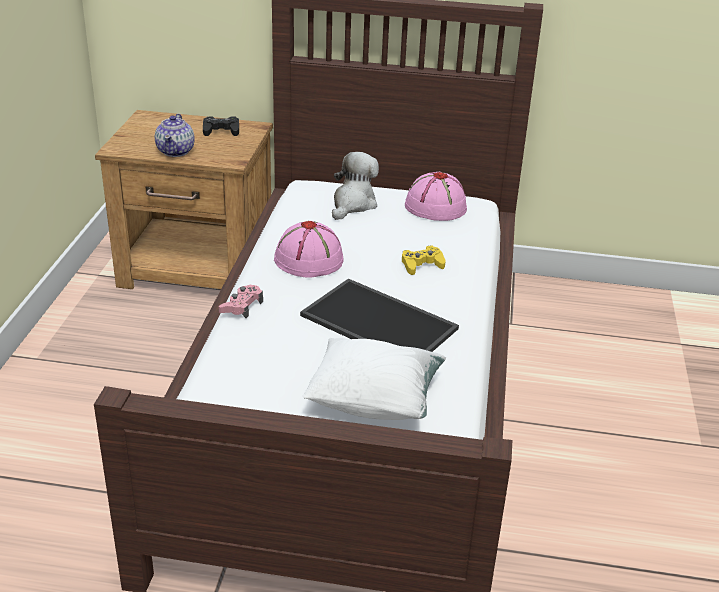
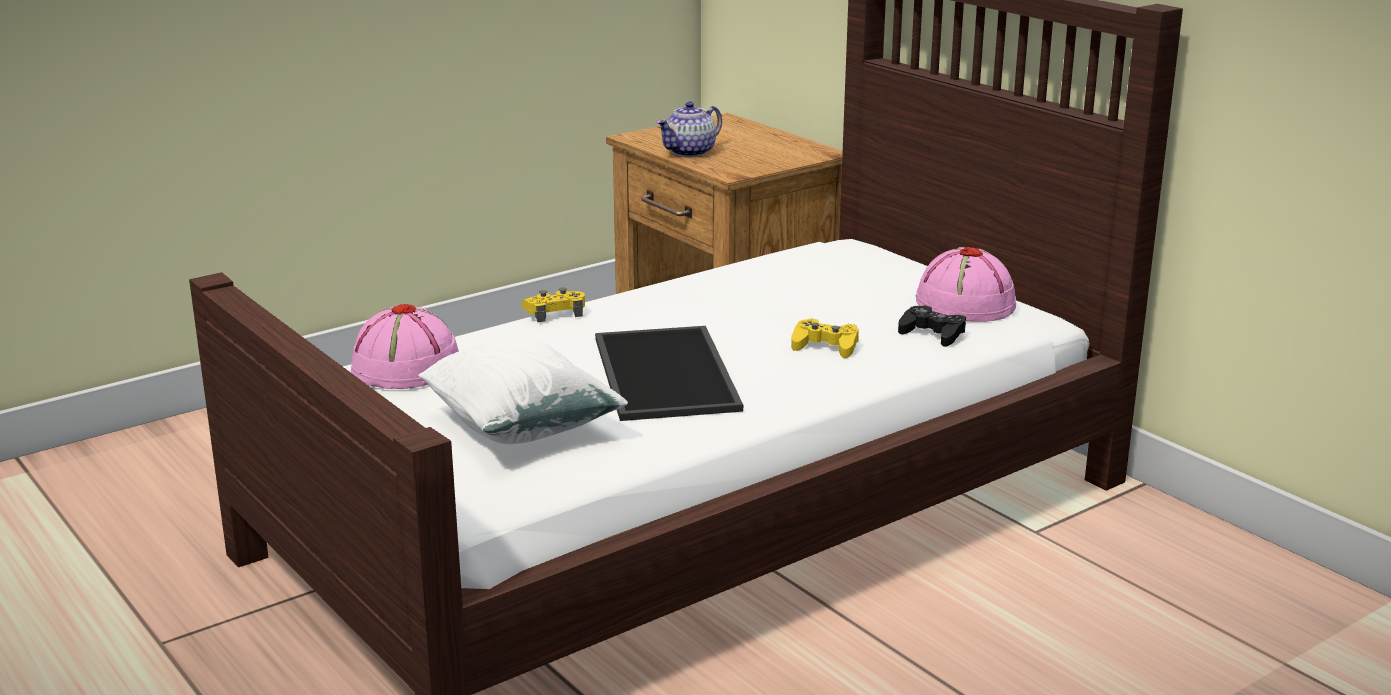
camera: 45 degrees right, 10 degrees down
(221, 131) = (777, 148): black game controller -> black game controller (933, 333)
(241, 306) = (554, 313): pink game controller -> yellow game controller
(309, 260) = (703, 301): pink hat -> pink hat (405, 368)
(353, 204) = (862, 272): plush toy -> none

